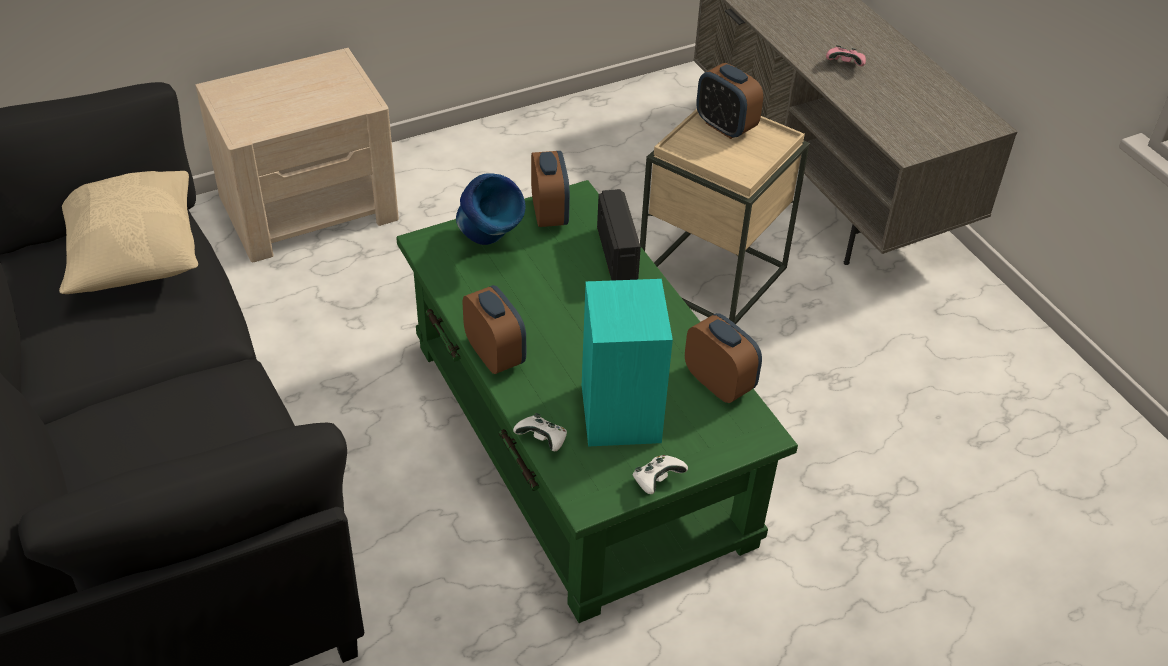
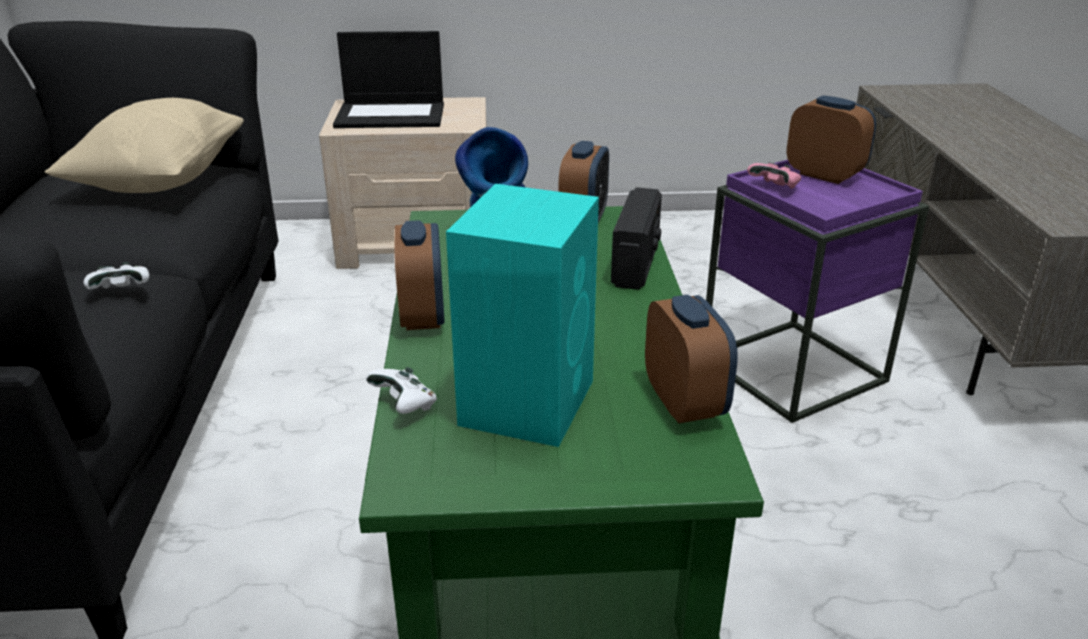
camera: 25 degrees right, 15 degrees down
(277, 100) = (392, 115): none -> laptop
(657, 481) = (519, 488): white game controller -> white game controller (122, 290)
(713, 275) = (793, 369): beige side table -> purple side table
(725, 126) = (824, 175): alarm clock -> alarm clock turned 150 degrees clockwise
(845, 65) = (1002, 153): pink game controller -> pink game controller (775, 188)

